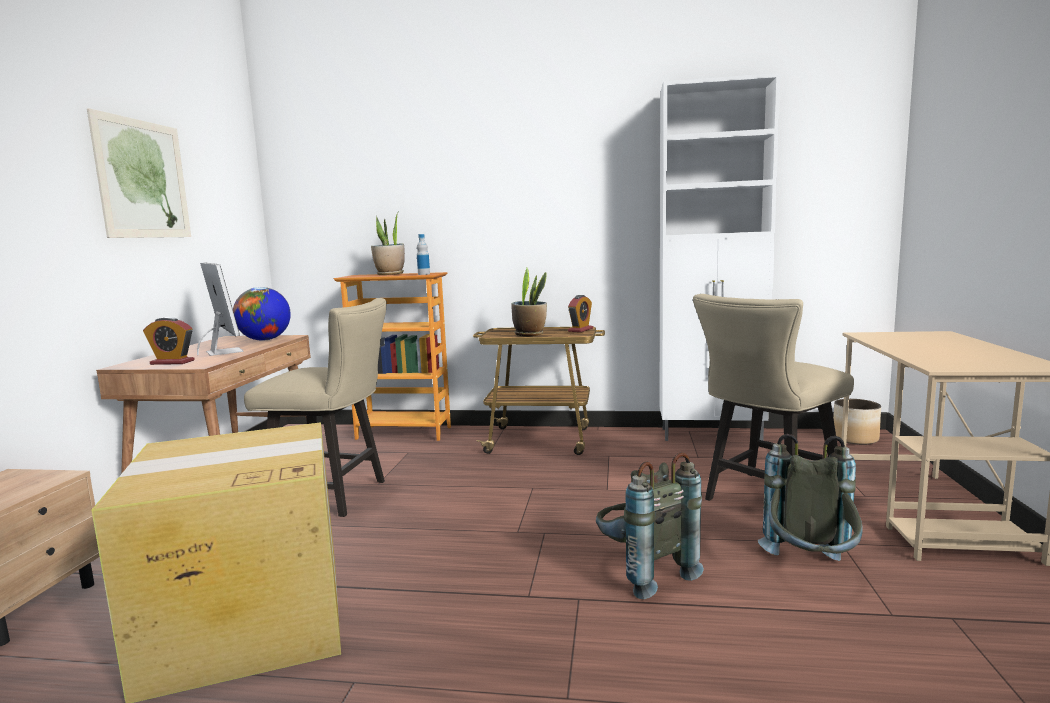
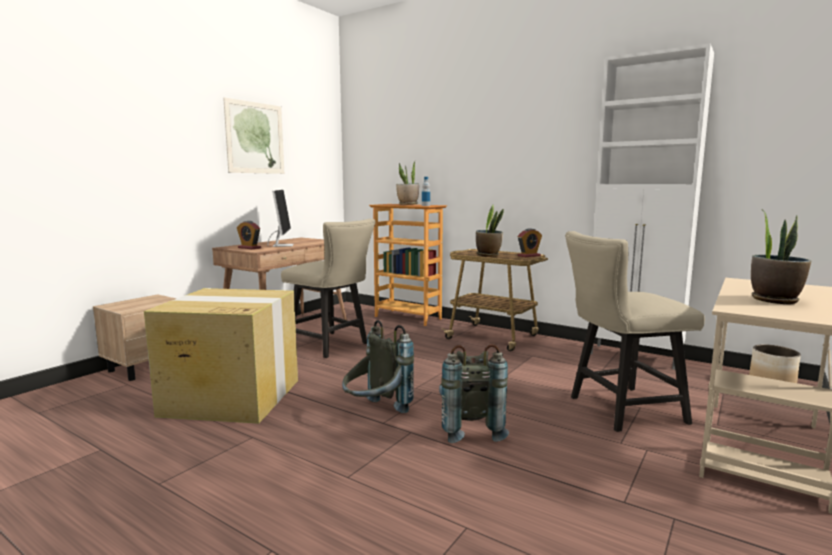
camera: 25 degrees right, 0 degrees up
(265, 340) = (315, 241): globe -> none
(810, 570) = (595, 459): grey backpack -> grey backpack (376, 413)
(943, 351) = (774, 300): none -> potted plant

